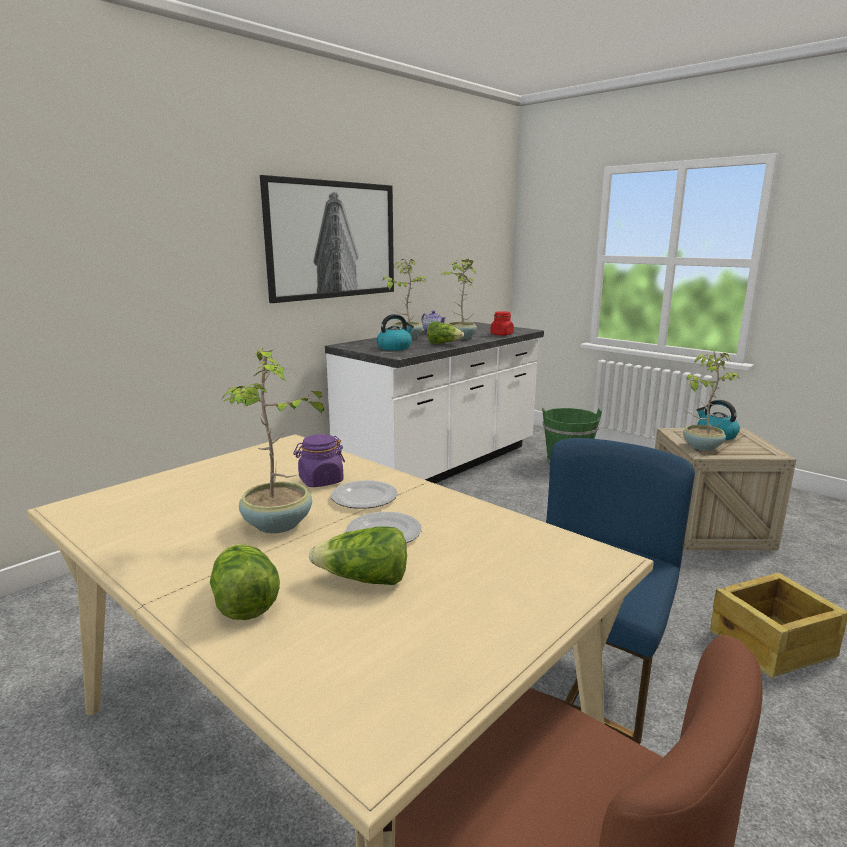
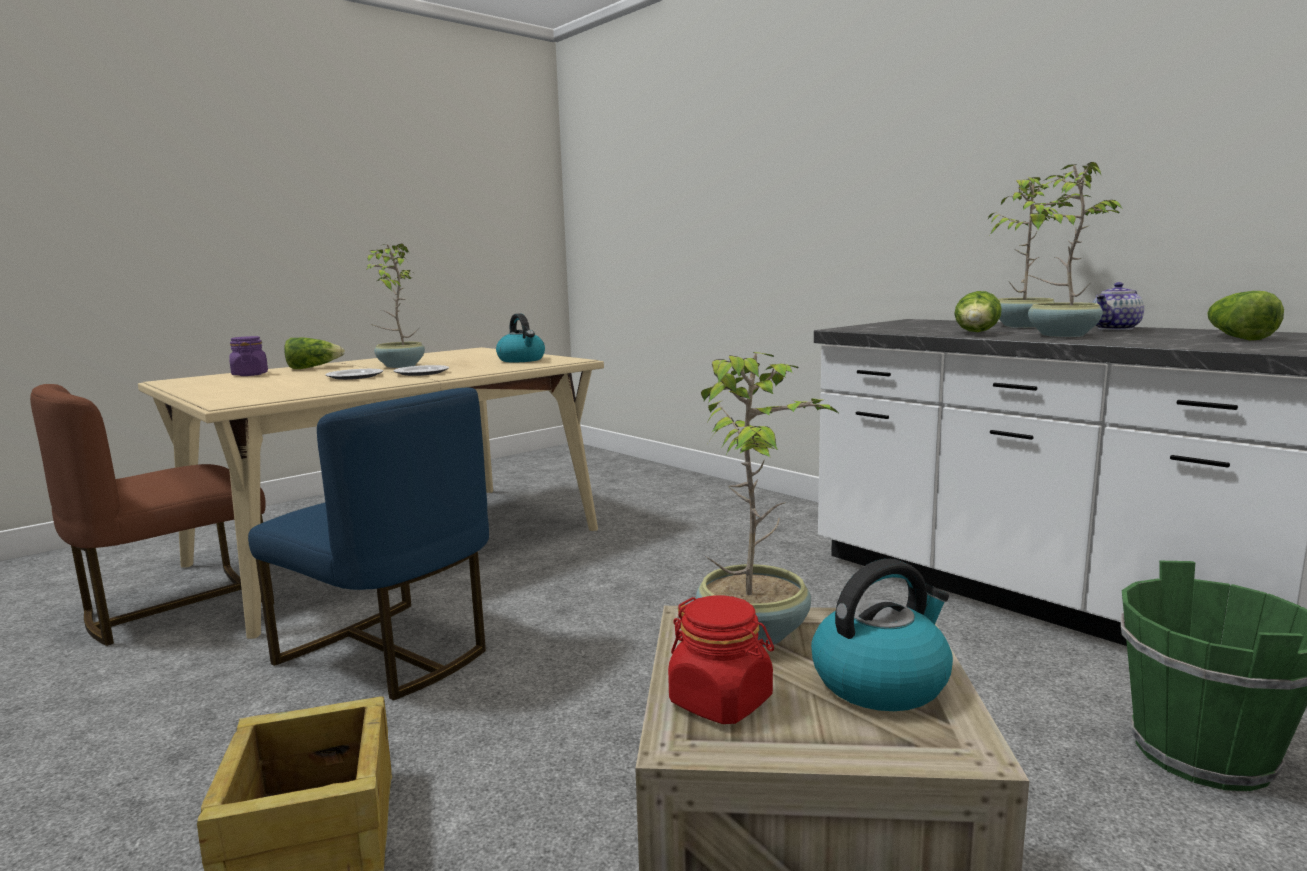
camera: 95 degrees right, 5 degrees down
(320, 481) = (469, 367): purple jar -> purple jar (250, 374)
(332, 240) = (943, 160): picture -> none
(364, 580) = (300, 376): lettuce -> lettuce (1236, 338)
(395, 348) = (908, 327): kettle -> kettle (522, 360)
(501, 334) = (1163, 343): red jar -> red jar (721, 701)

